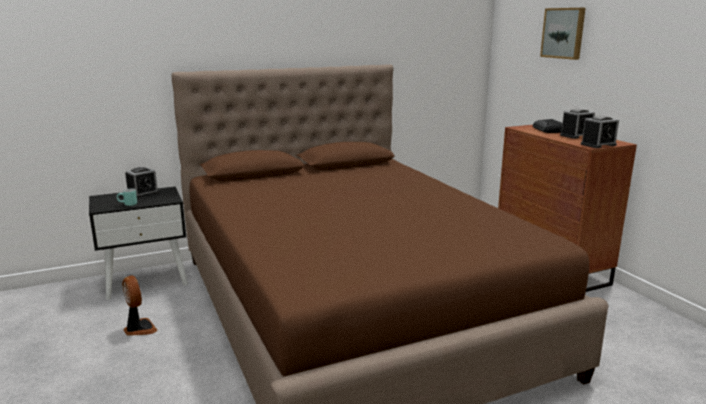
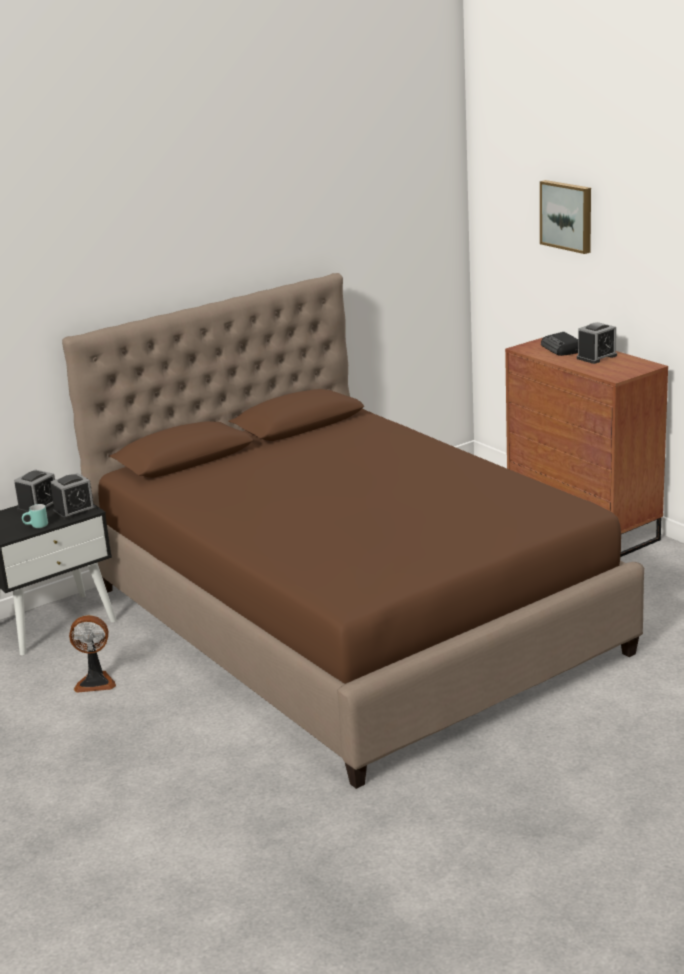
camera: 10 degrees left, 5 degrees up
(139, 329) = (96, 682): fan -> fan turned 135 degrees clockwise
(598, 145) = (623, 373): alarm clock -> alarm clock (74, 511)

